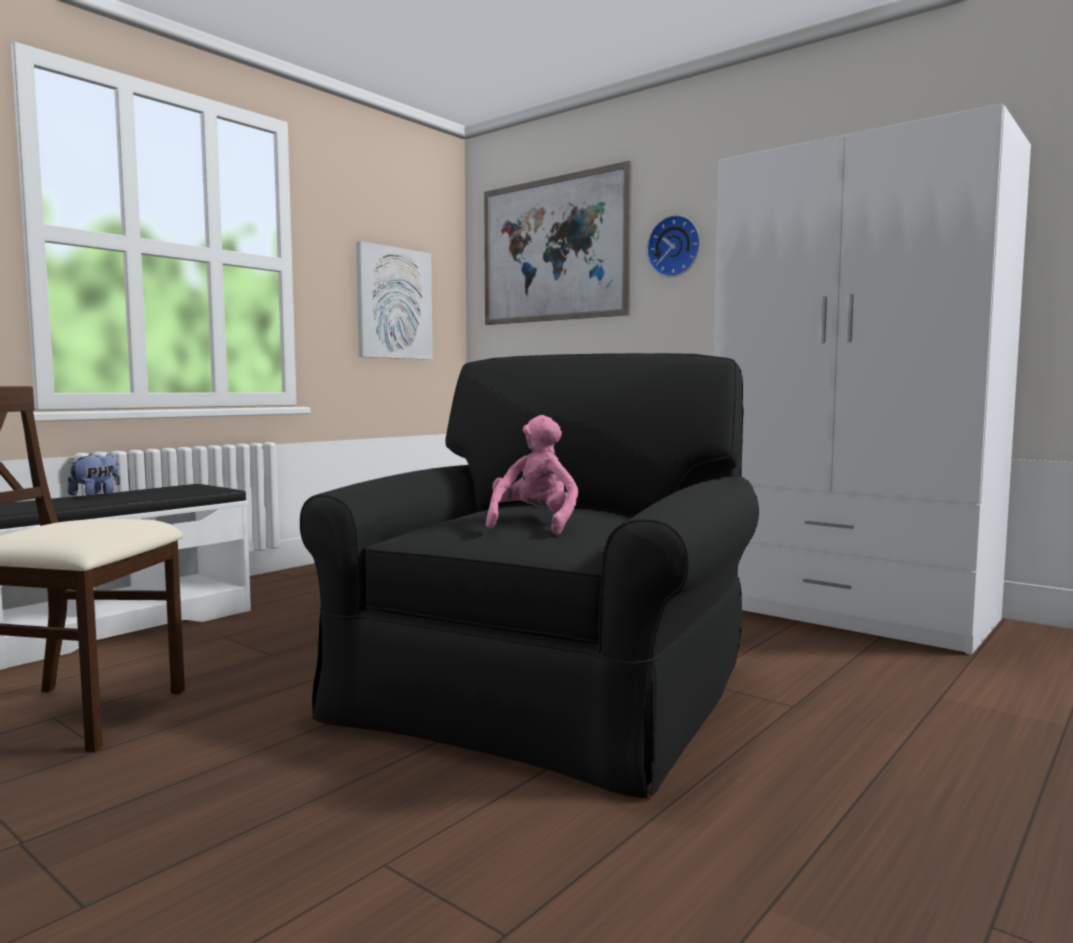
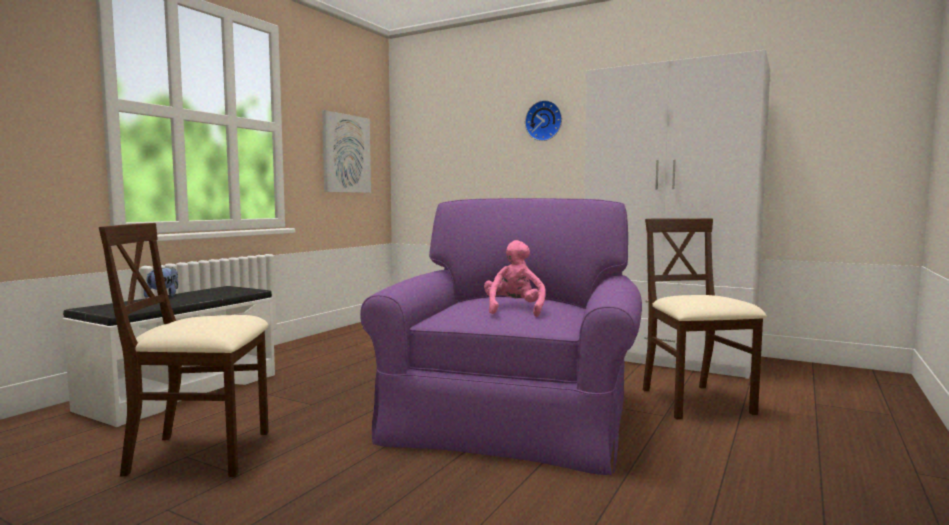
camera: 10 degrees left, 0 degrees up
(548, 689) = (512, 415): black armchair -> purple armchair
(553, 249) = (456, 119): picture -> none
(857, 687) = (695, 402): none -> beige chair

